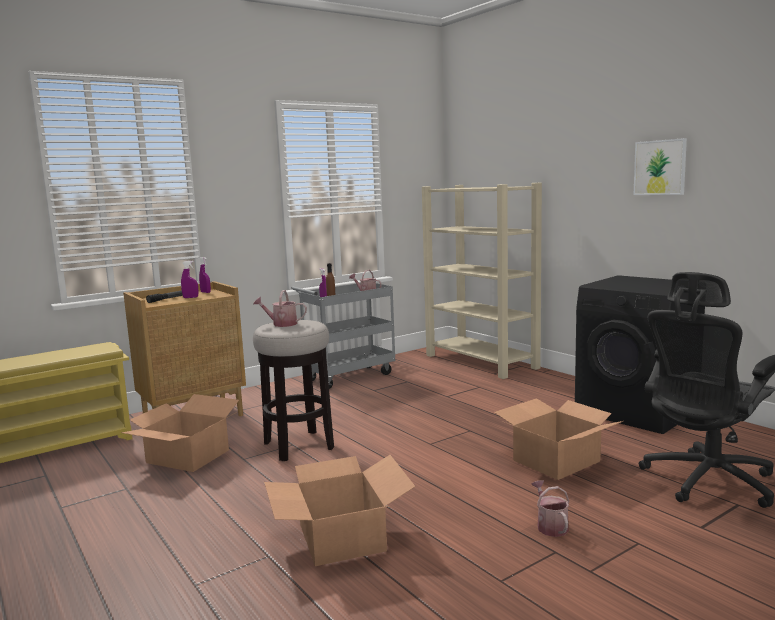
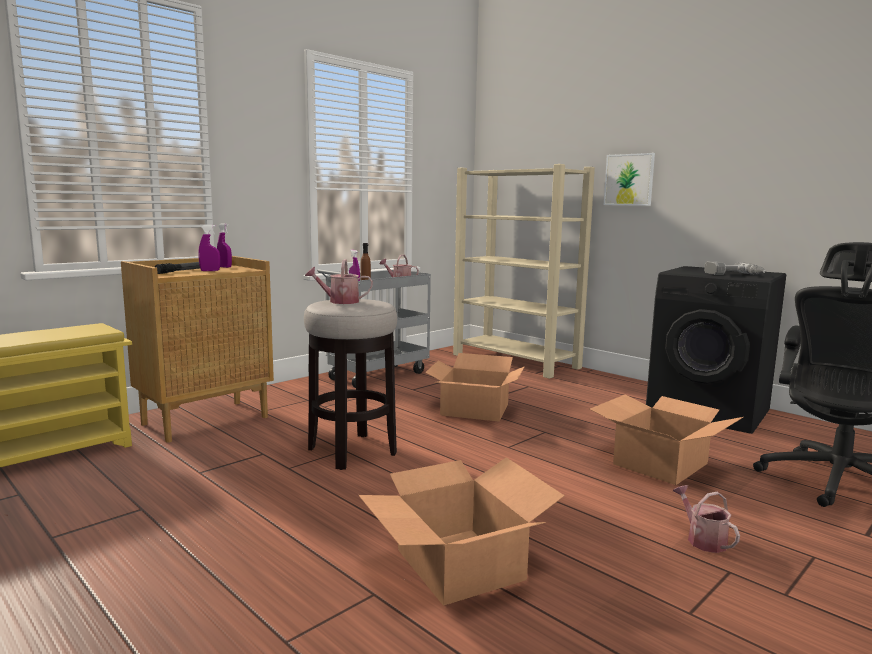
camera: 10 degrees left, 0 degrees up
(187, 457) = (214, 467): cardboard box -> cardboard box (475, 410)
(647, 287) = (734, 275): none -> power drill
(660, 167) = (737, 150): picture -> picture (629, 179)

